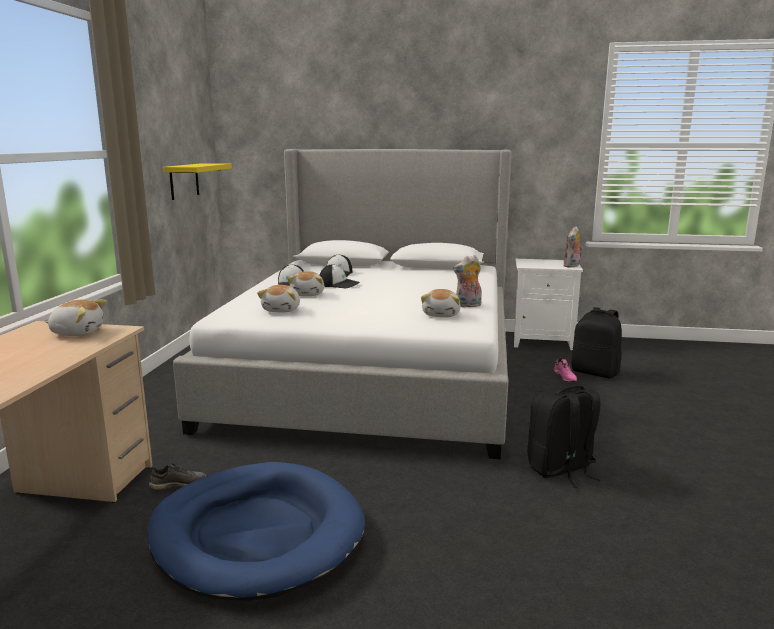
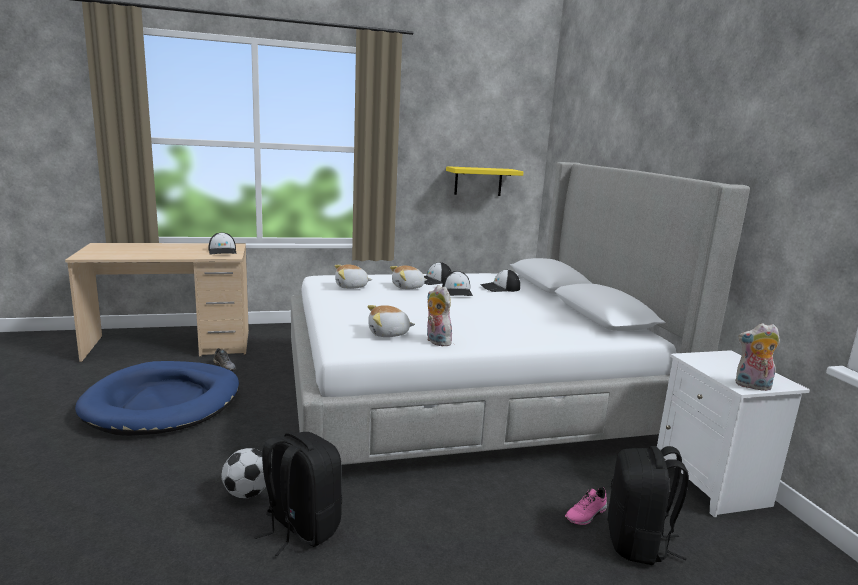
camera: 65 degrees right, 0 degrees up
(78, 332) = (223, 251): plush toy -> cap
(502, 489) = (247, 493): none -> football

